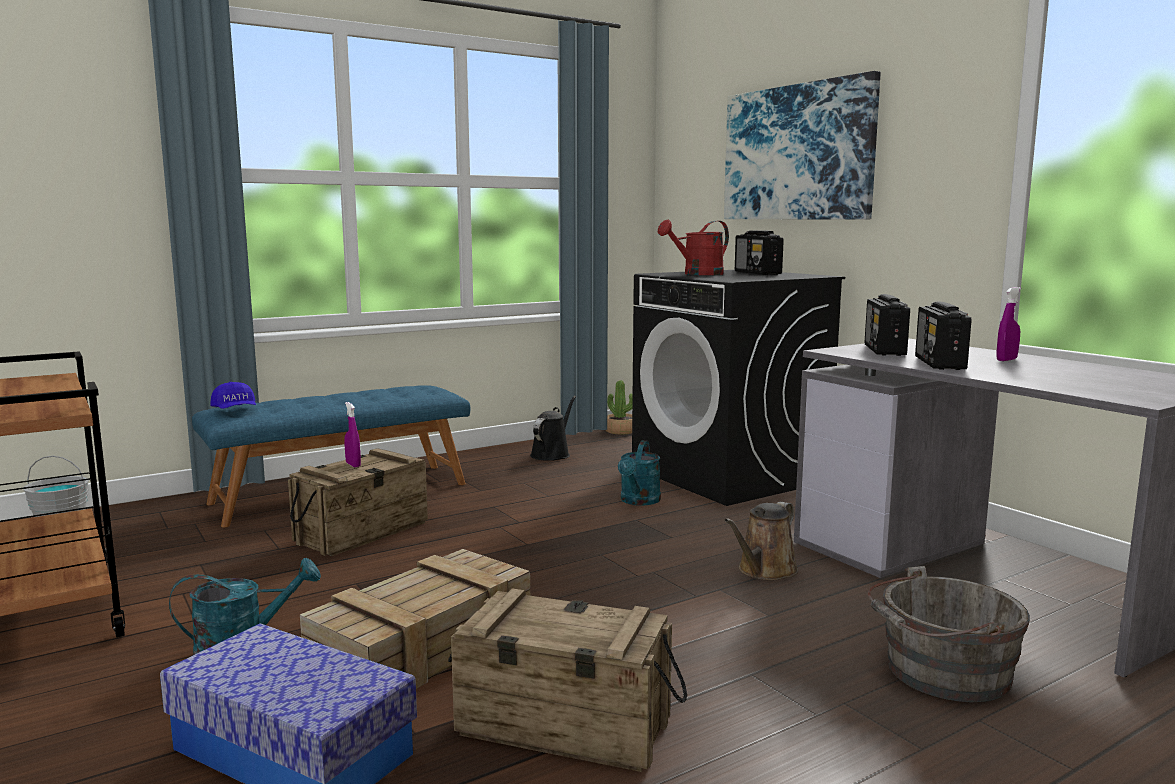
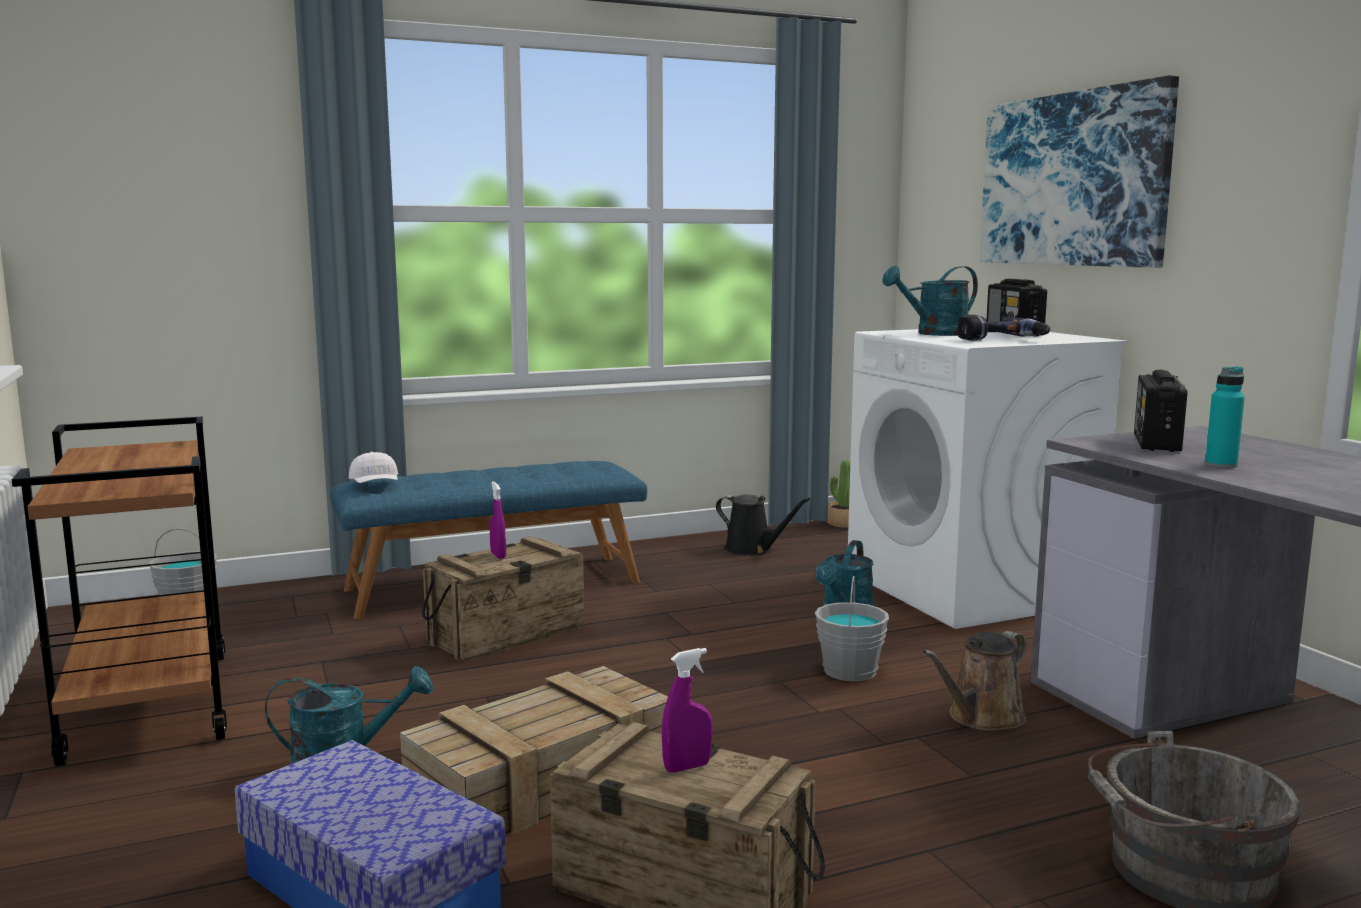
camera: 10 degrees right, 0 degrees up
(235, 410) = (375, 485): blue cap -> white cap
(552, 454) = (752, 549): black watering can -> black watering can turned 90 degrees clockwise
(653, 542) = (849, 670): none -> grey bucket
(697, 274) = (934, 334): red watering can -> turquoise watering can
(730, 475) = (970, 588): black washing machine -> white washing machine
(753, 277) = (1001, 340): none -> power drill
(939, 363) = (1221, 465): radio -> turquoise bottle
(1006, 360) = (1319, 463): purple spray bottle -> purple spray bottle (687, 767)

